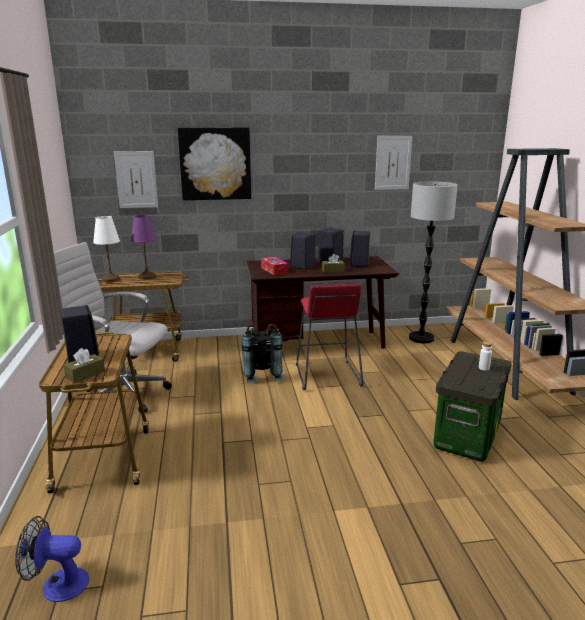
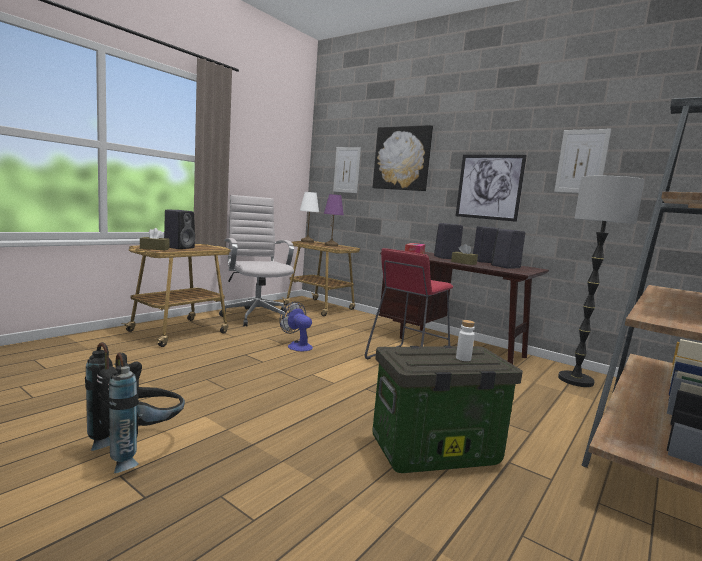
camera: 45 degrees right, 10 degrees down
(57, 584) = (40, 357): fan -> fan (297, 345)
(262, 375) = (358, 341): black backpack -> black backpack (138, 449)
(317, 189) = (489, 187): none -> picture

